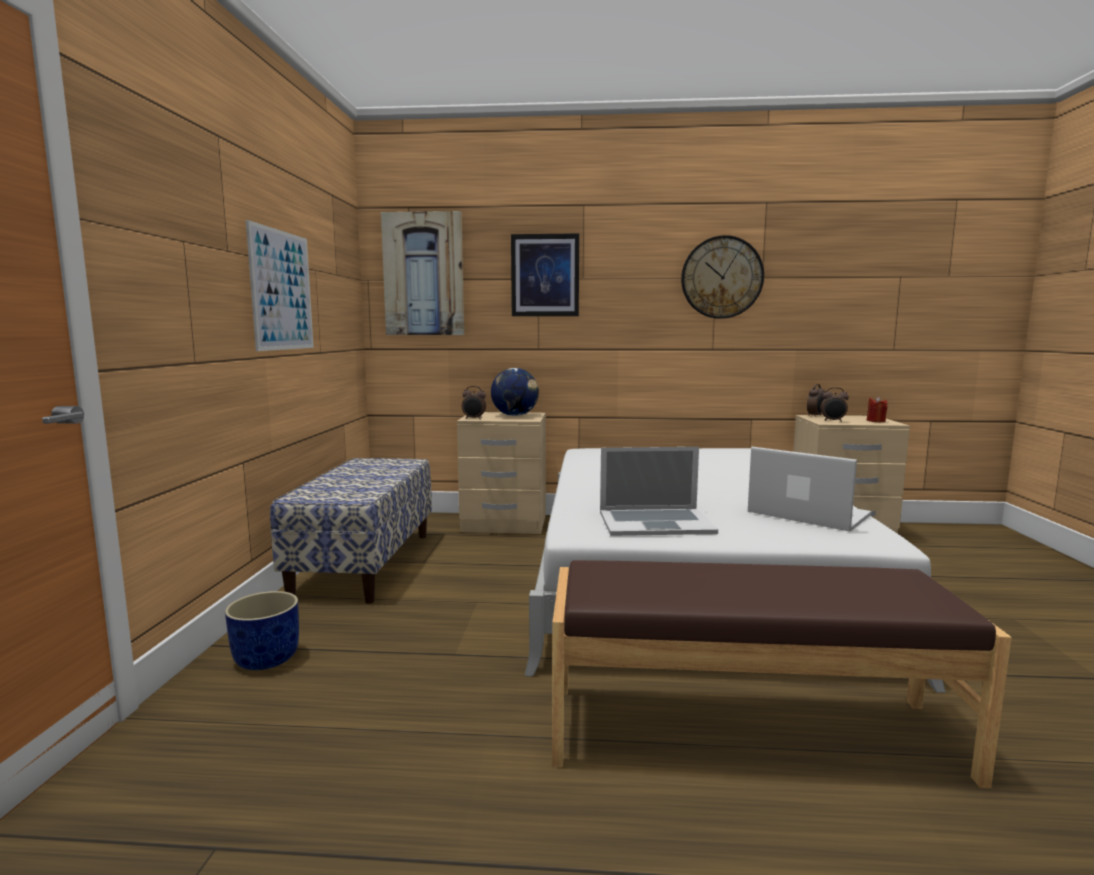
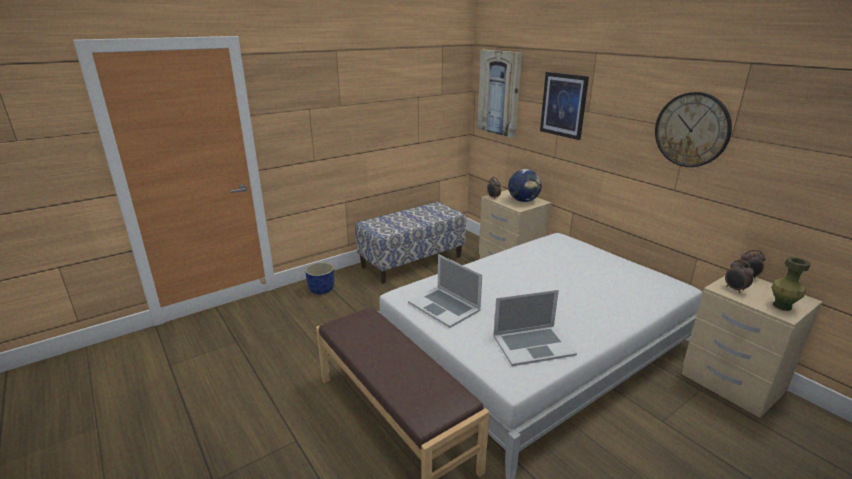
camera: 50 degrees right, 15 degrees up
(282, 290) = (381, 116): picture -> none
(808, 513) = (533, 345): laptop -> laptop turned 75 degrees clockwise
(876, 421) = (781, 306): red candle -> green vase

